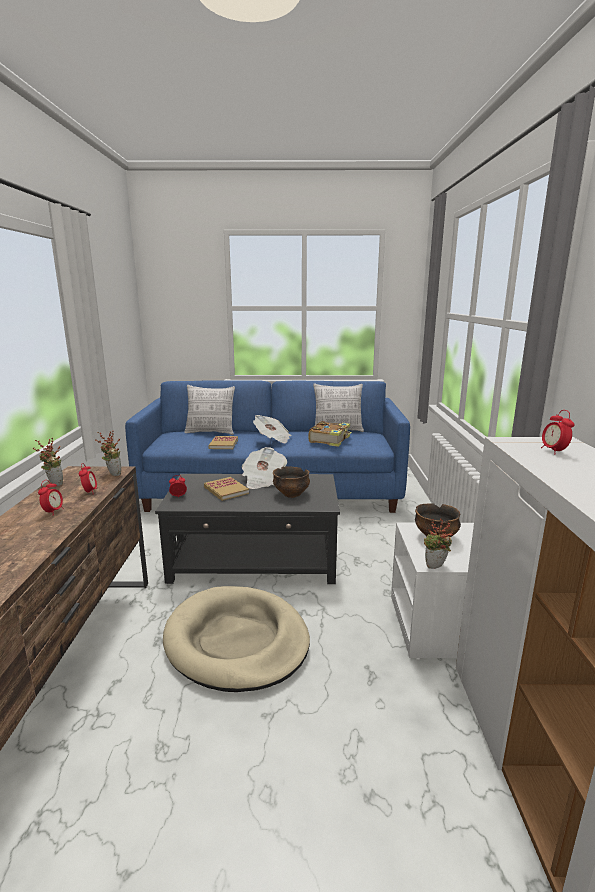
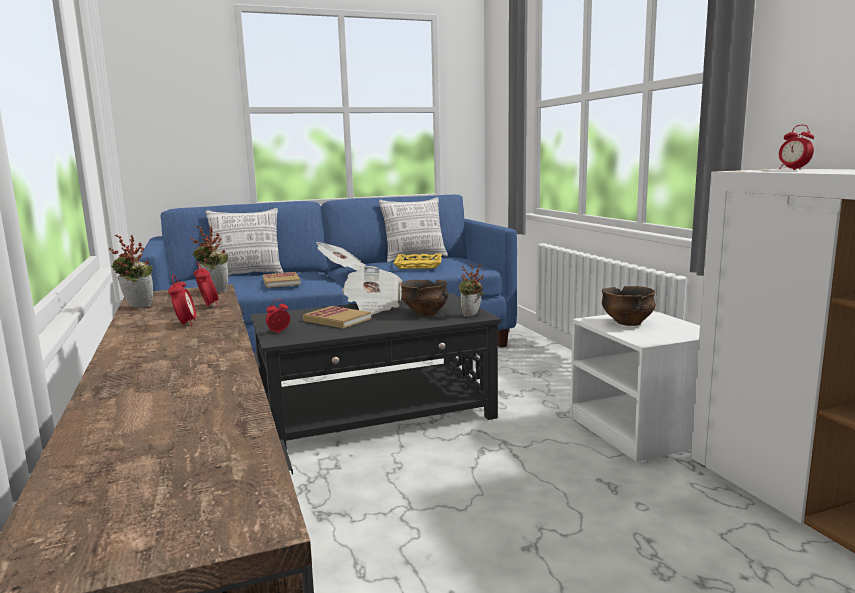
camera: 20 degrees left, 5 degrees down
(237, 641) = (428, 492): beige dog bed -> none
(330, 440) = (418, 265): book -> yellow tray
(435, 567) = (656, 342): potted plant -> potted plant (471, 315)

